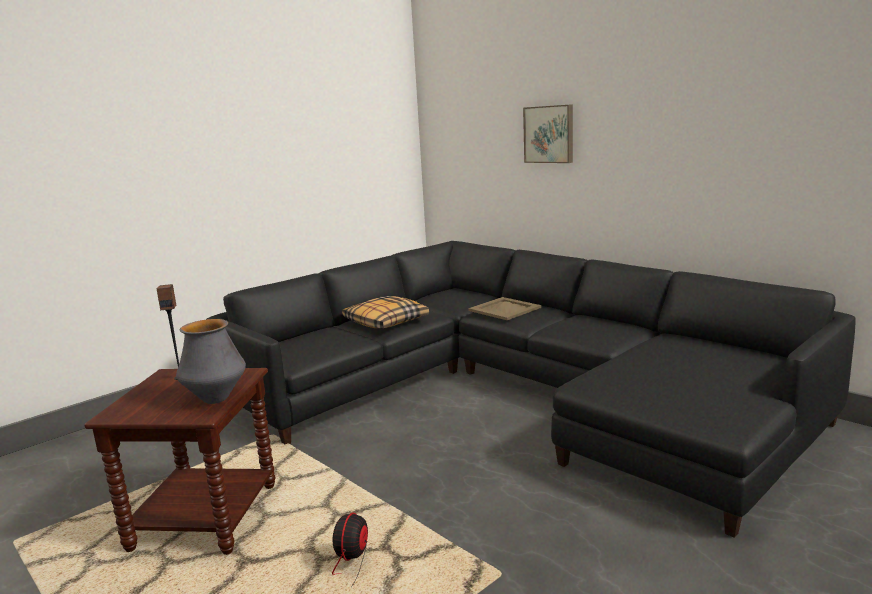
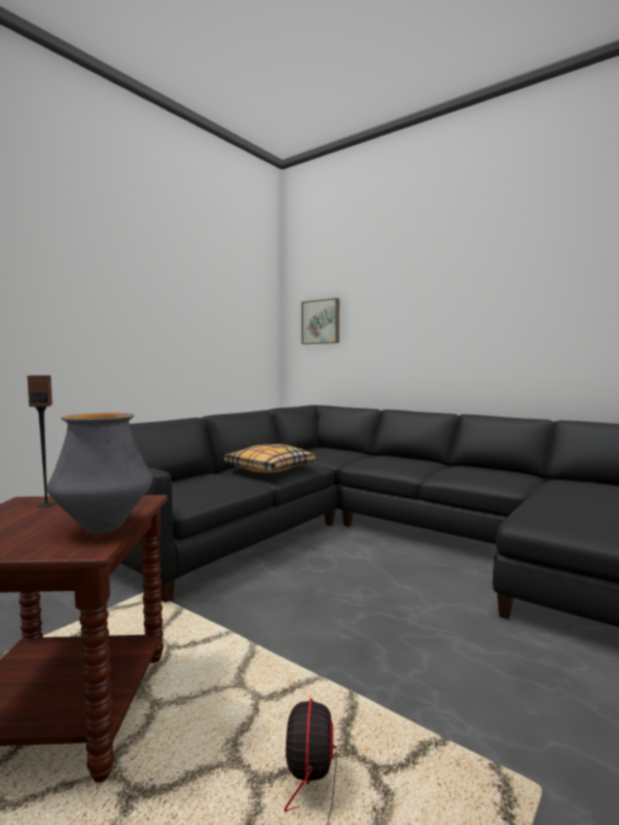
camera: 10 degrees left, 10 degrees down
(504, 309) = (383, 460): beige tray -> none
(549, 134) = (414, 307): picture -> picture (321, 322)

